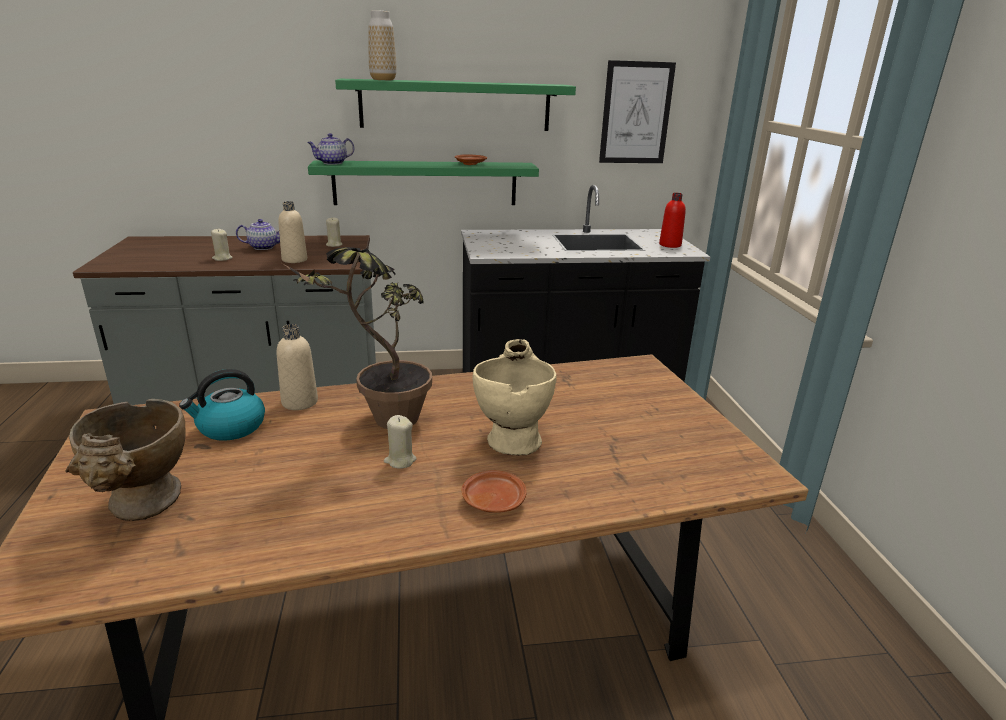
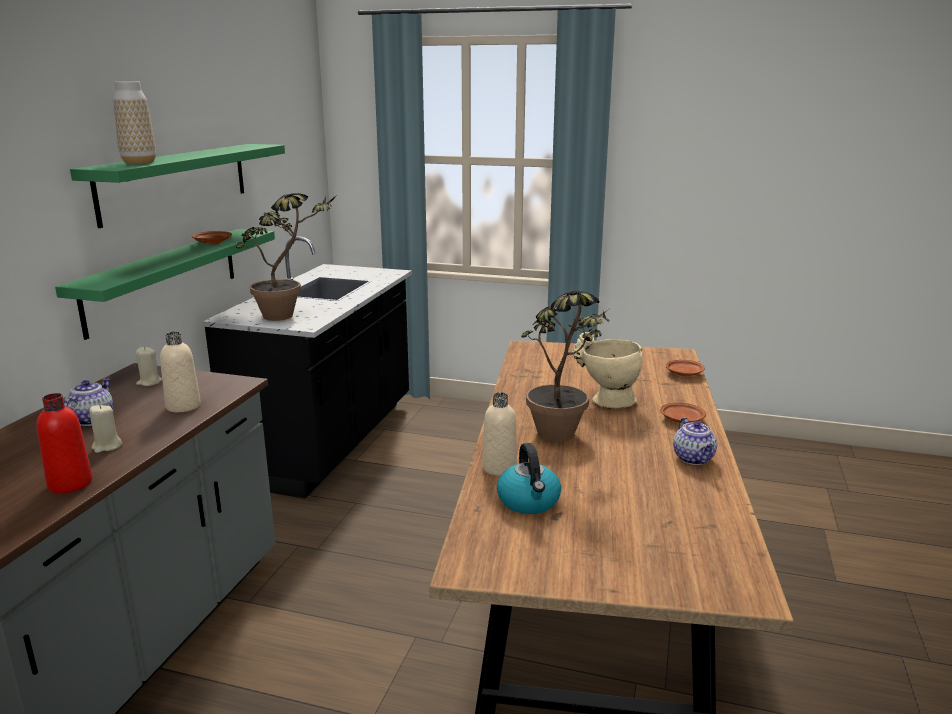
camera: 65 degrees left, 5 degrees down
(144, 507) = (647, 542): beige vase -> none
(332, 163) = (102, 280): teapot -> teapot (694, 459)
(400, 460) = (620, 440): beige candle -> none
(502, 245) = (289, 316): none -> potted plant
(636, 113) = (289, 163): picture -> none
(670, 245) = (369, 272): red bottle -> red bottle (70, 483)
(678, 487) = (684, 373): none -> brown plate

